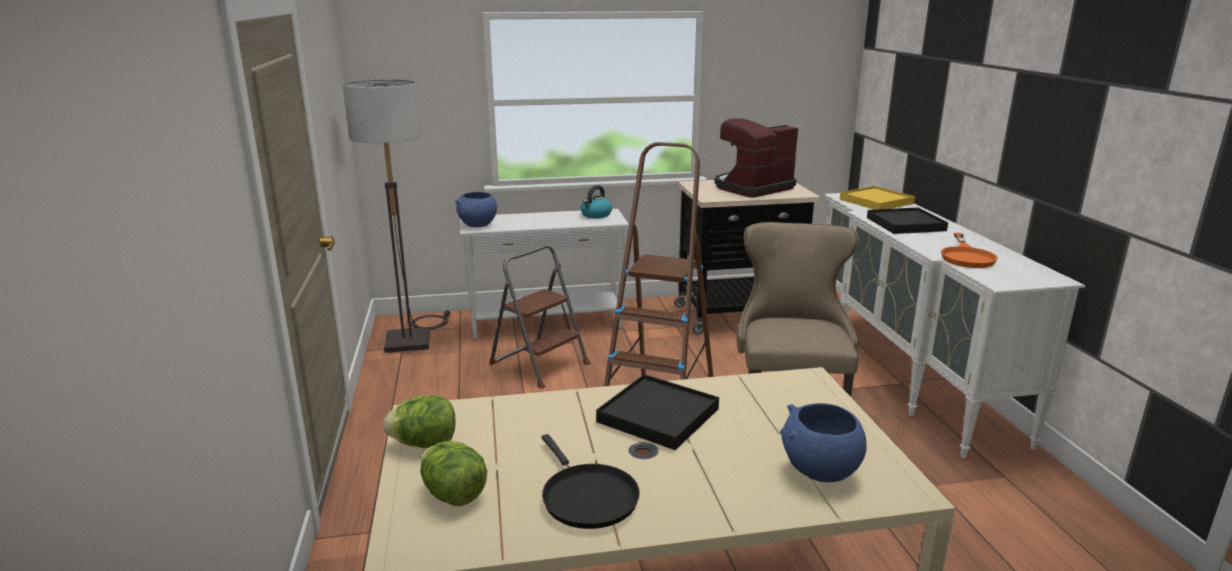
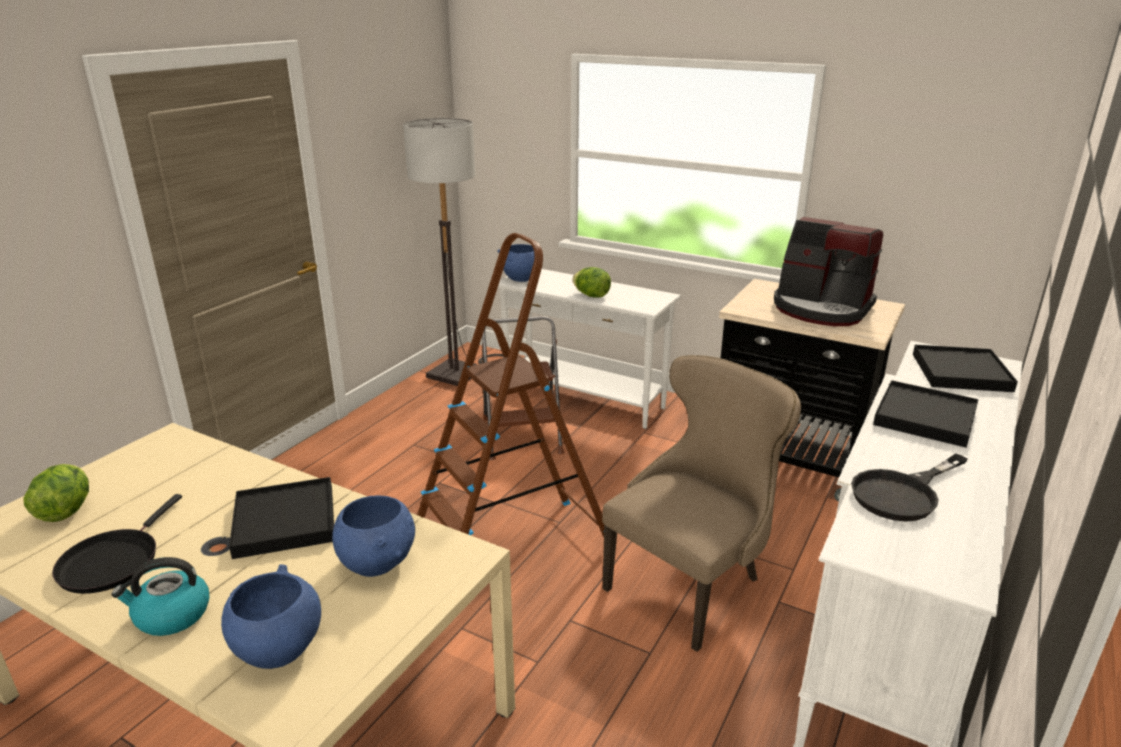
camera: 40 degrees right, 5 degrees up
(424, 444) = (127, 462): lettuce -> lettuce (591, 295)
(596, 215) = (642, 296): kettle -> kettle (171, 615)
(752, 188) = (821, 308): coffee machine -> coffee machine turned 150 degrees counterclockwise
(770, 406) = (378, 563): none -> blue bowl
(876, 201) = (961, 372): yellow tray -> black tray
(966, 256) = (902, 493): orange frying pan -> black frying pan

